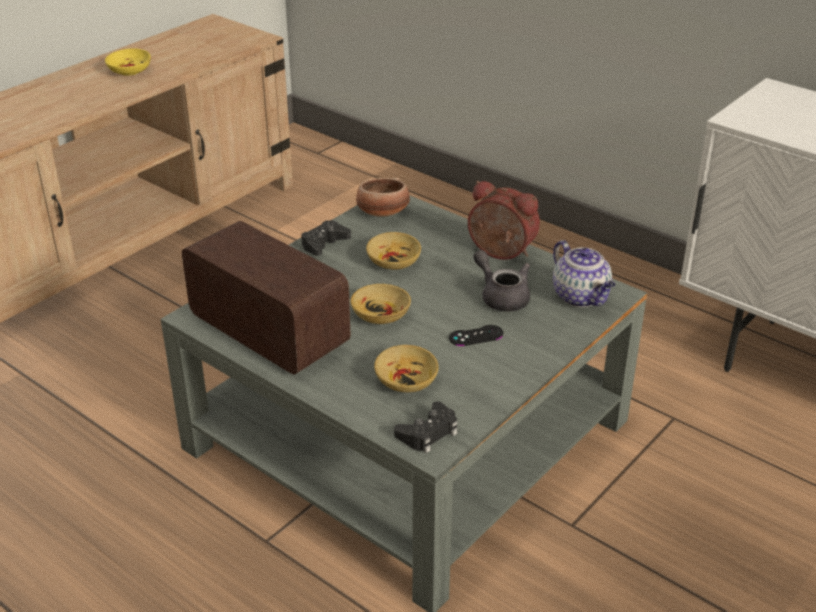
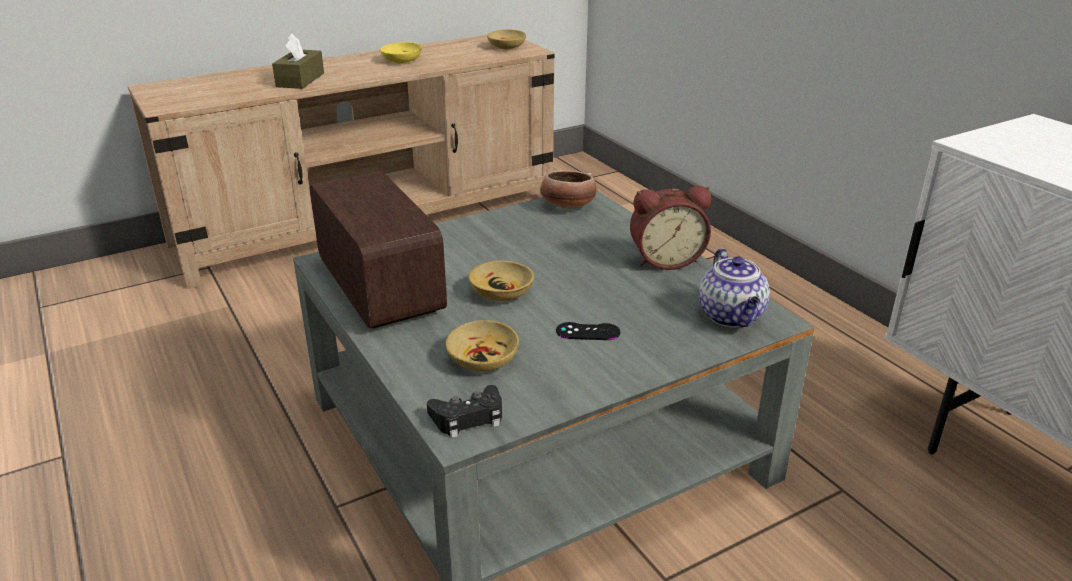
camera: 20 degrees right, 5 degrees down
(39, 114) = (300, 80): none -> brown tissue box
(324, 243) = (492, 222): black game controller -> none
(394, 261) = (549, 248): beige bowl -> beige bowl (507, 47)
(500, 253) = (665, 259): alarm clock -> alarm clock turned 120 degrees clockwise
(501, 296) = (641, 299): grey teapot -> none

